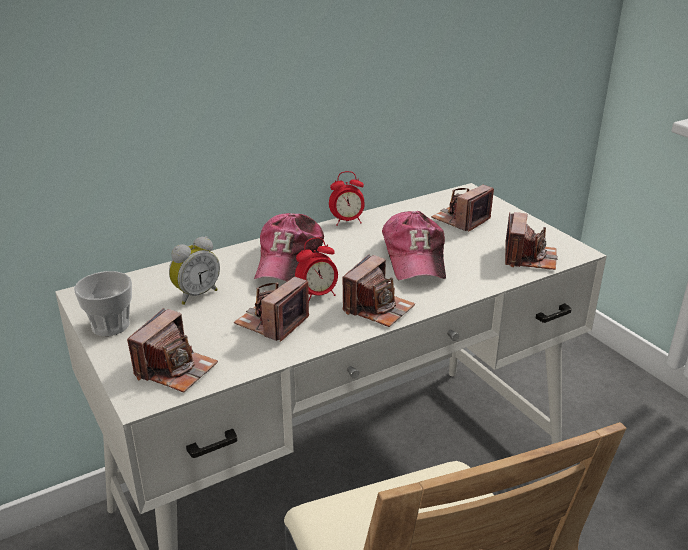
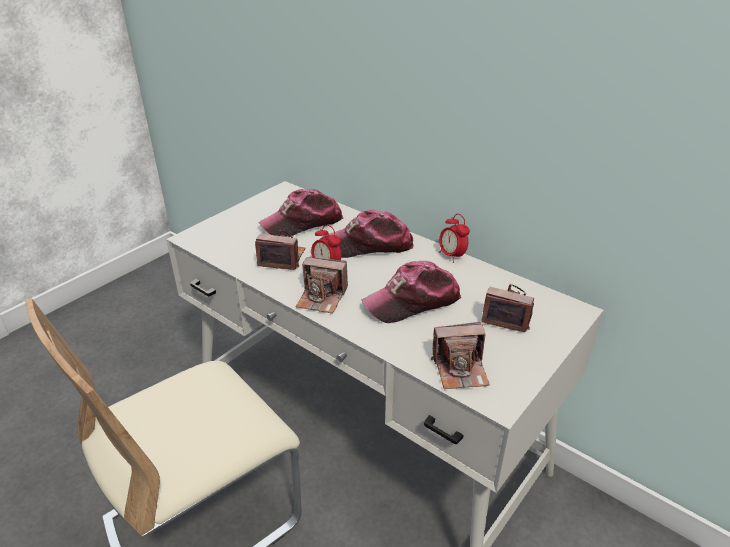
camera: 70 degrees right, 5 degrees up
(110, 325) = (255, 207): cup -> none
(176, 369) = (219, 239): camera -> none
(195, 294) = (303, 223): alarm clock -> cap

